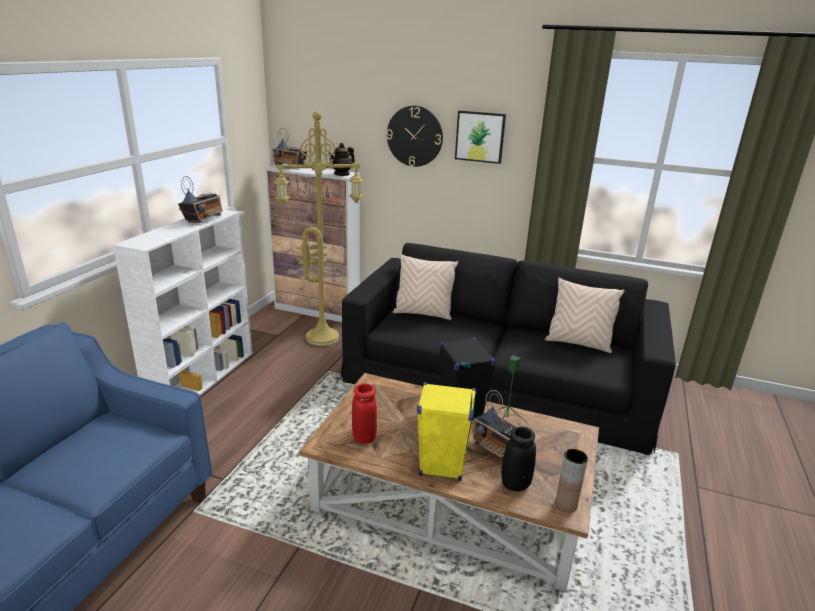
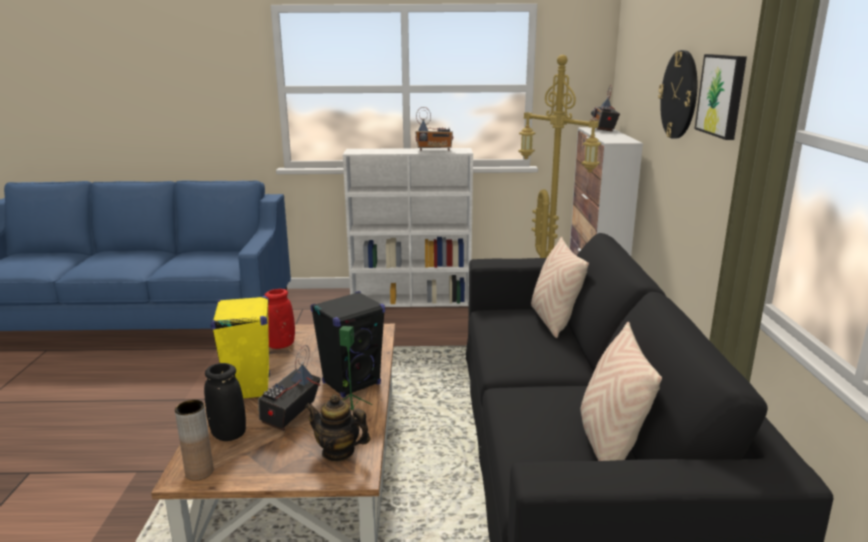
camera: 70 degrees right, 5 degrees down
(342, 174) = (616, 140): teapot -> teapot (338, 452)

